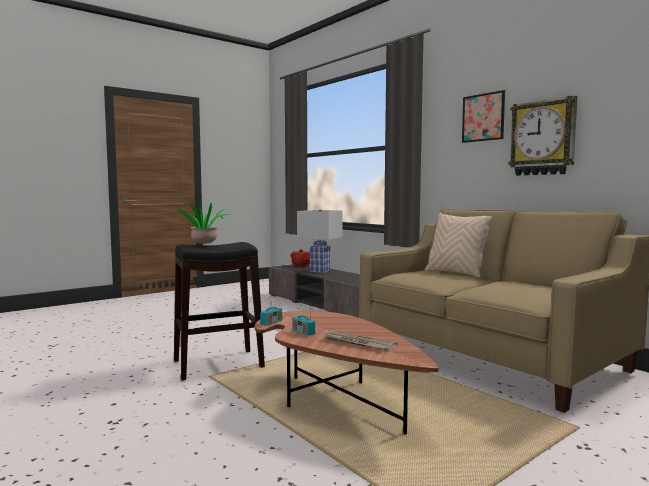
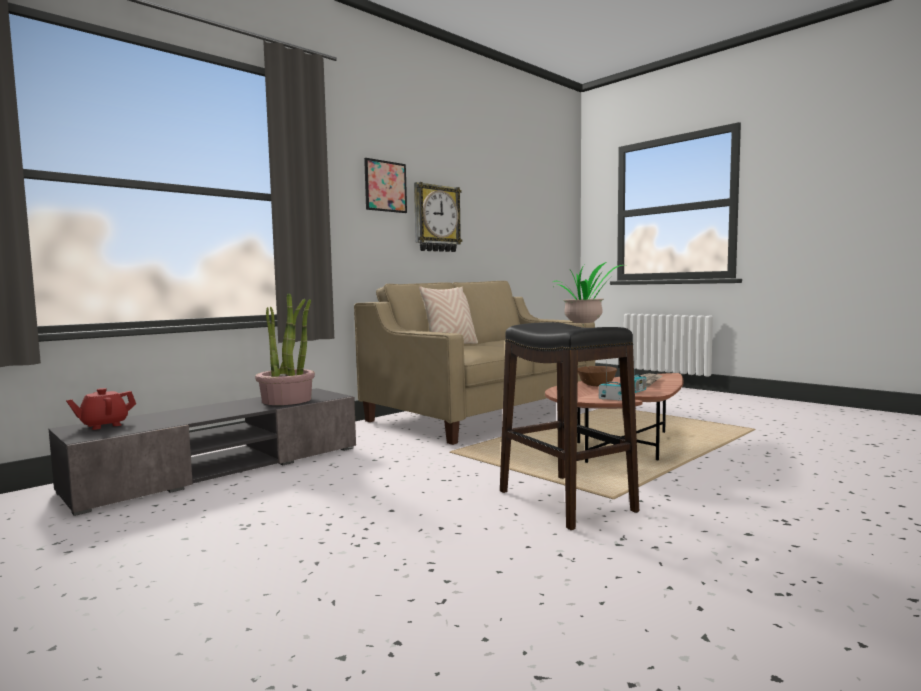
camera: 95 degrees left, 0 degrees up
(319, 271) = (193, 413): white table lamp -> none
(341, 324) = (596, 386): none -> brown bowl
(350, 278) = (287, 400): none -> potted plant

